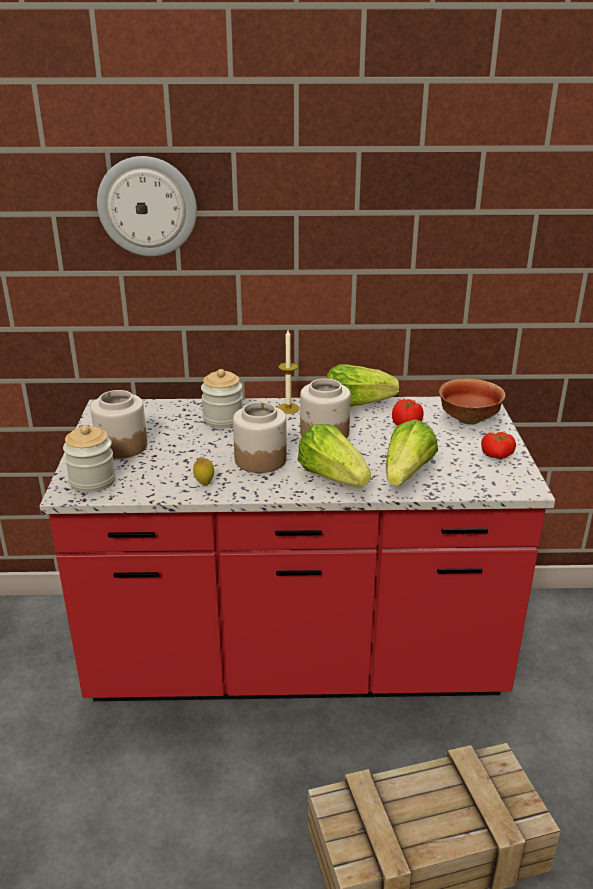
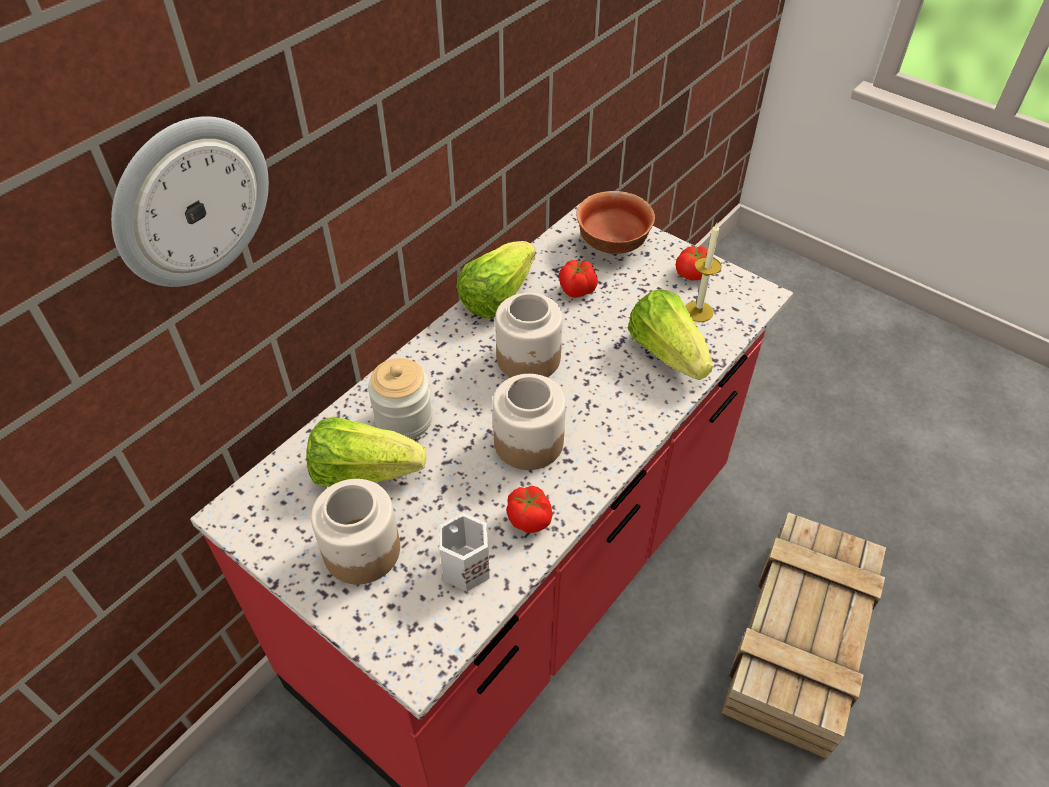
camera: 50 degrees left, 20 degrees up
(92, 481) = (417, 626): jar -> none
(146, 477) = (463, 567): none -> white mug
(204, 483) = (529, 519): lemon -> tomato
(288, 408) = (442, 351): candle -> candle (698, 311)
(333, 477) = (620, 408): lettuce -> lettuce (363, 472)

